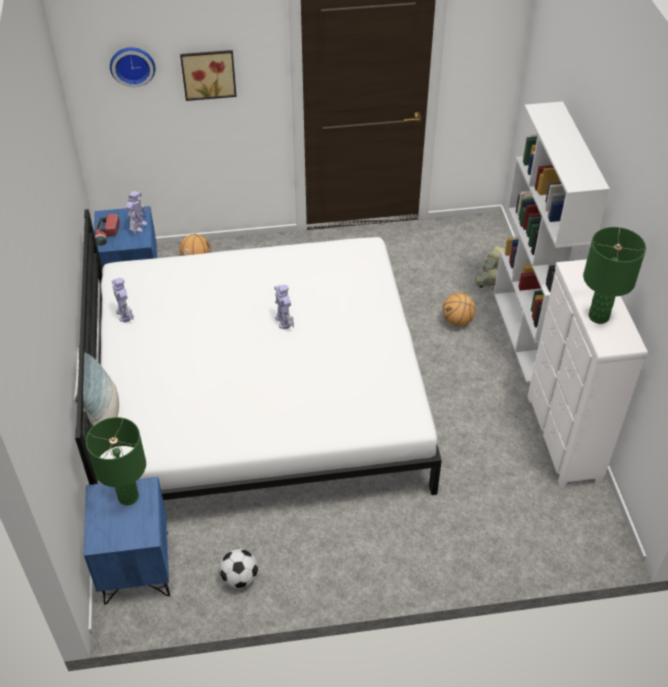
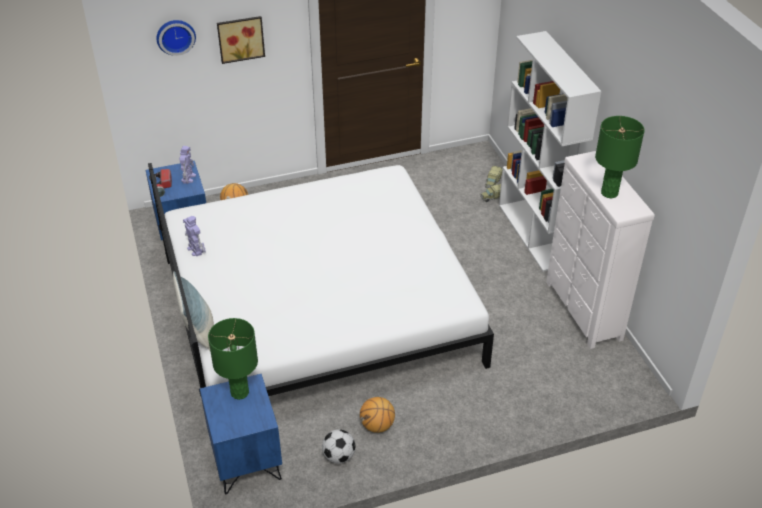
camera: 10 degrees left, 5 degrees down
(283, 321) = (336, 239): toy robot -> none
(457, 321) = (473, 230): basketball -> basketball (377, 425)

